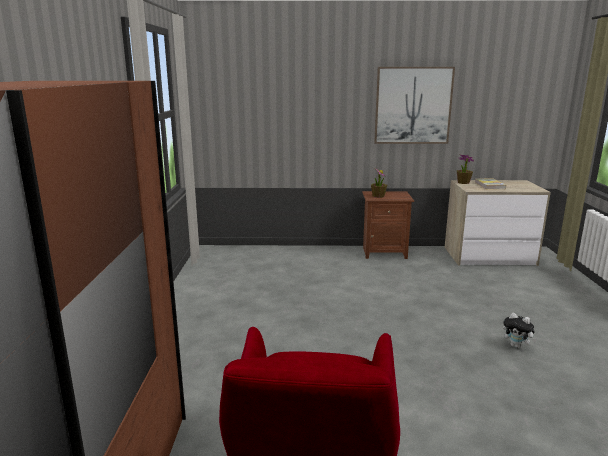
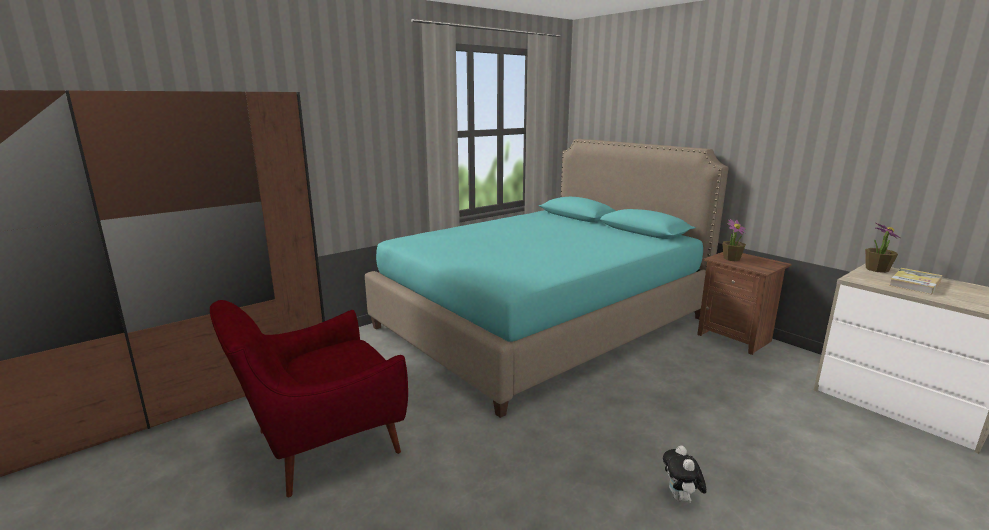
camera: 50 degrees right, 0 degrees up
(268, 291) = (541, 322): none -> turquoise bed
(413, 105) = (818, 139): picture -> none

